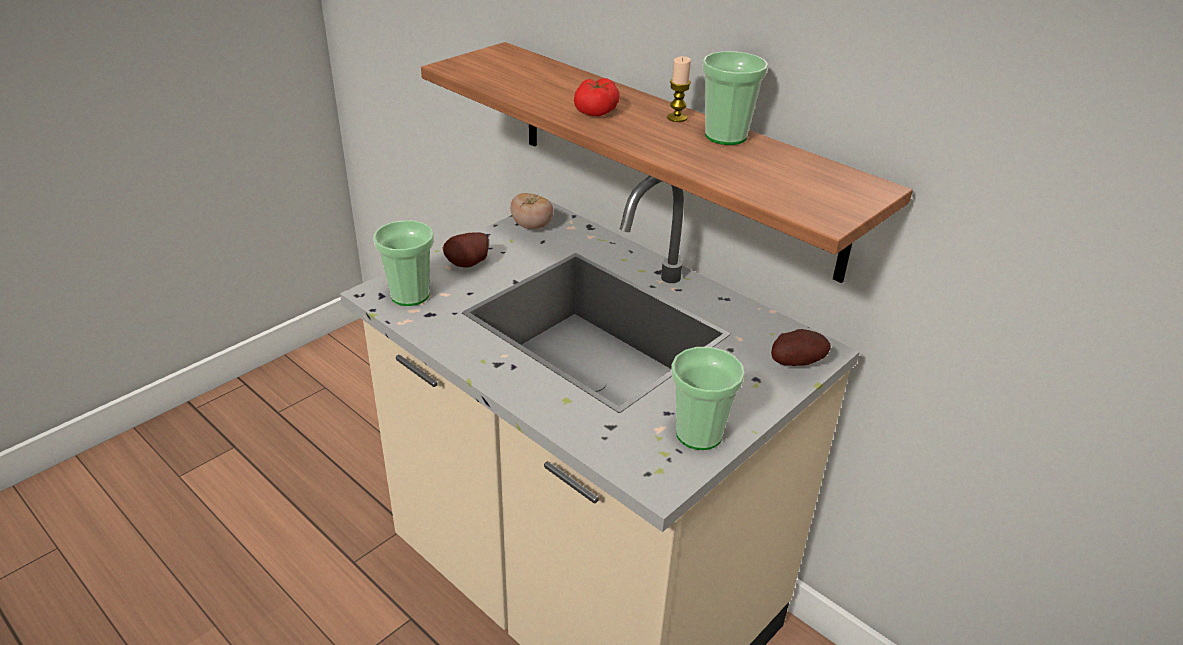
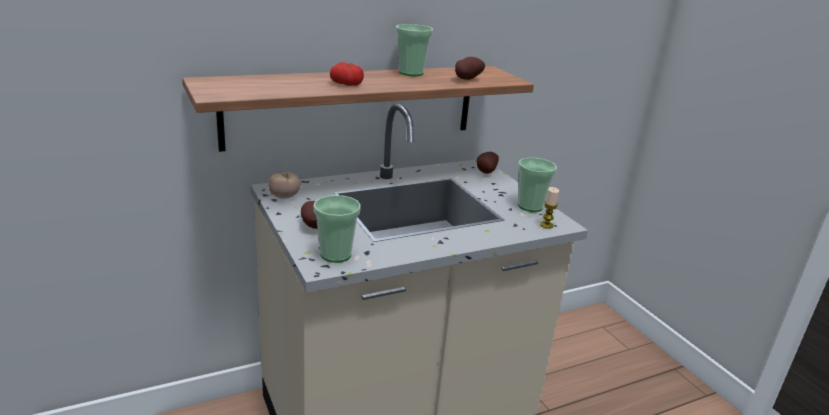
camera: 70 degrees left, 10 degrees down
(677, 118) = (377, 74): candle -> candle (546, 225)
(757, 179) = (466, 79): none -> potato

